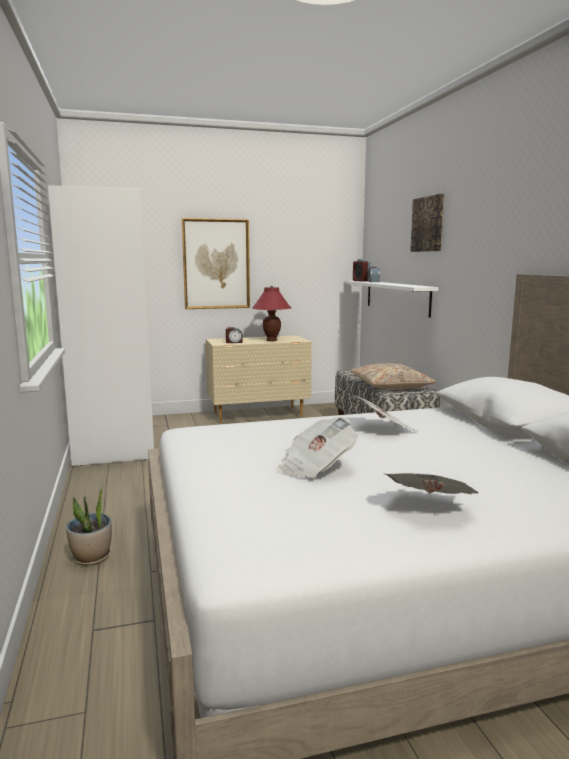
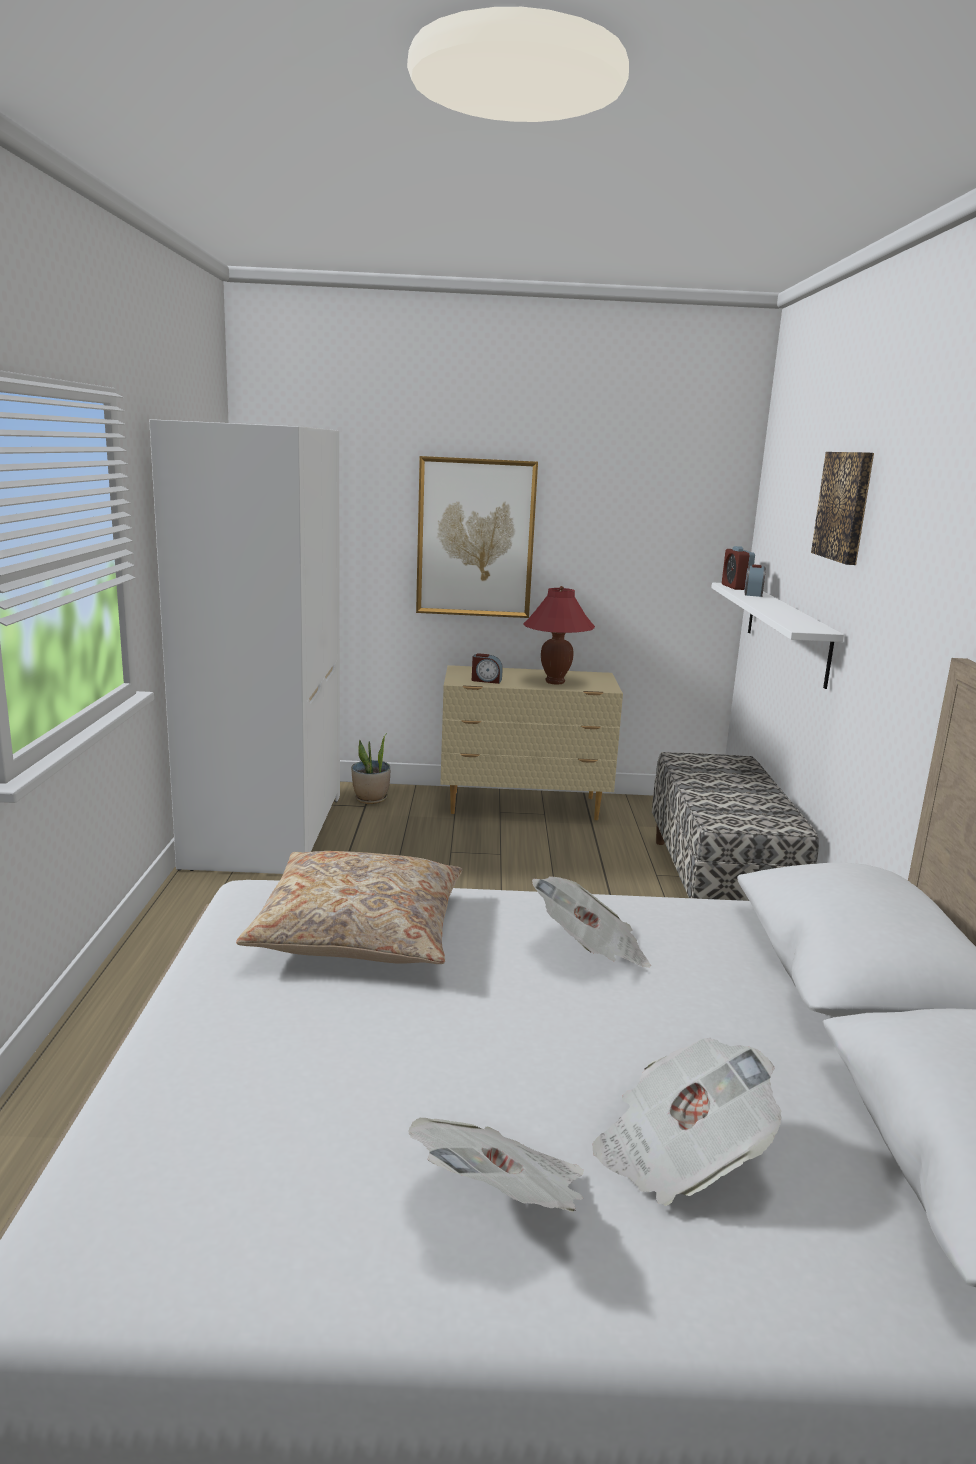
camera: 15 degrees right, 5 degrees up
(92, 558) = (101, 1065): potted plant -> potted plant (371, 799)
(315, 468) = (384, 1035): newspaper -> newspaper (679, 1154)
(390, 386) = (733, 807): beige pillow -> beige pillow (360, 930)

